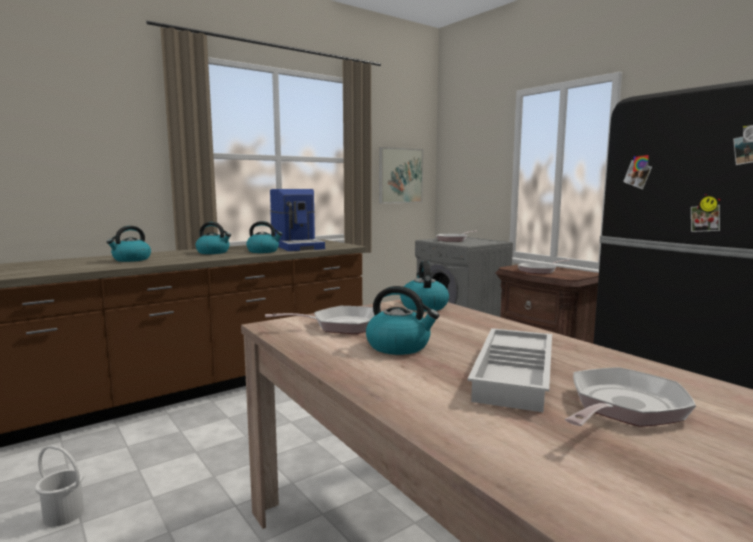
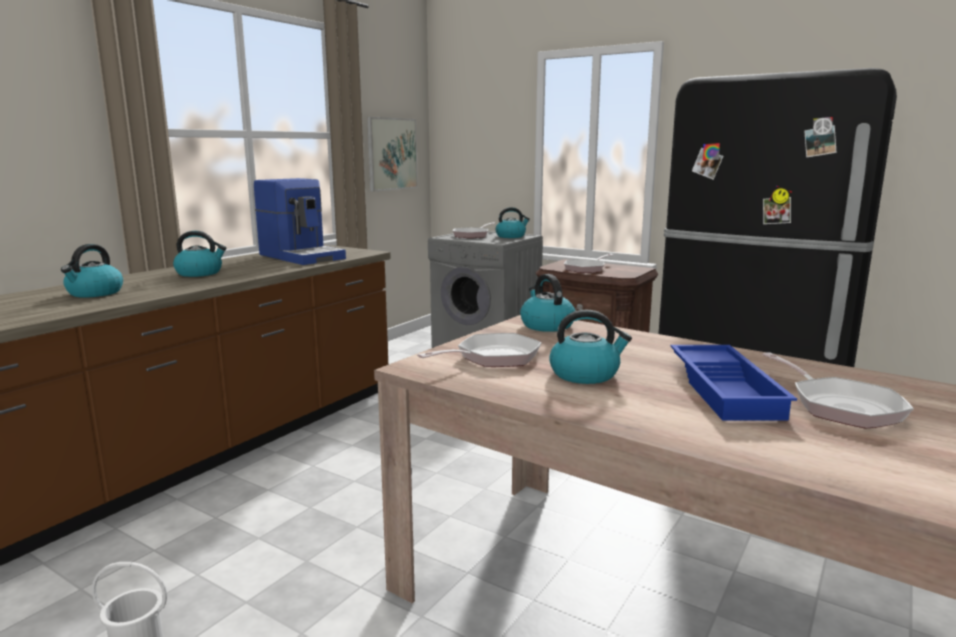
camera: 20 degrees left, 5 degrees up
(263, 251) = (269, 267): kettle -> kettle (511, 236)
(516, 375) = (727, 390): white tray -> blue tray
(623, 407) = (840, 406): frying pan -> frying pan turned 135 degrees clockwise

